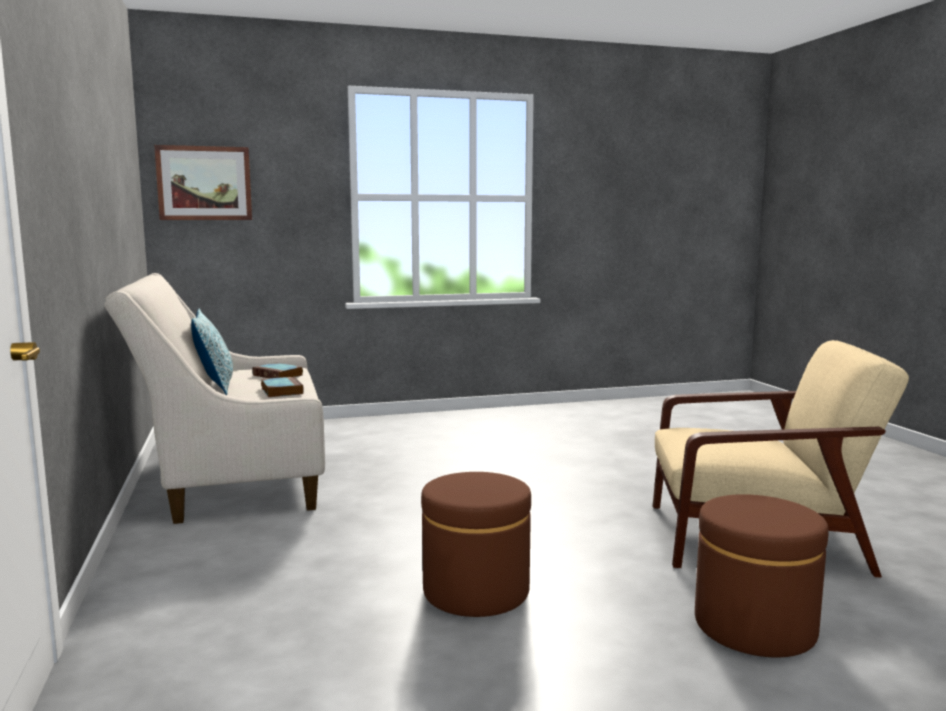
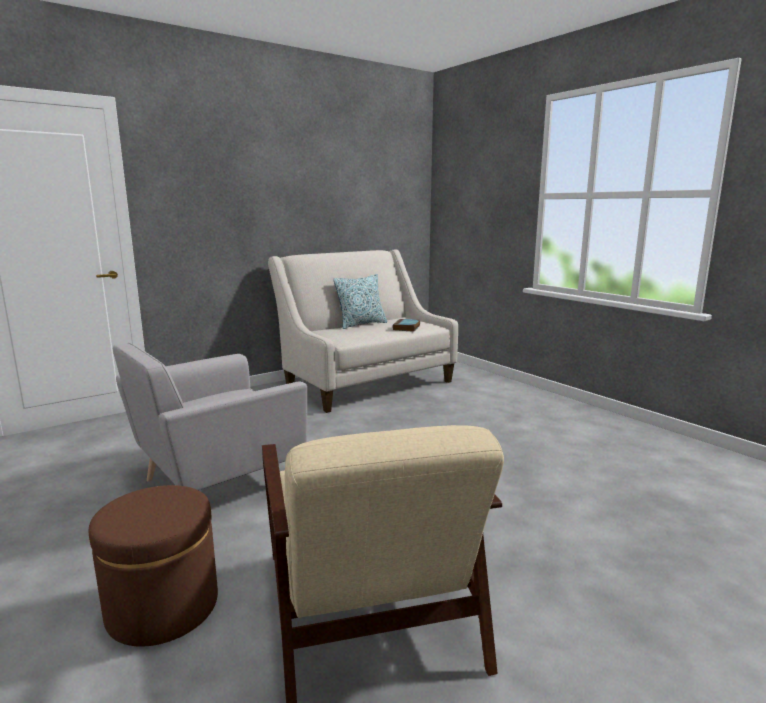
camera: 70 degrees right, 5 degrees up
(204, 183) = (457, 188): picture -> none
(281, 391) = (364, 335): book -> none
(476, 591) = (216, 480): brown ottoman -> grey armchair

